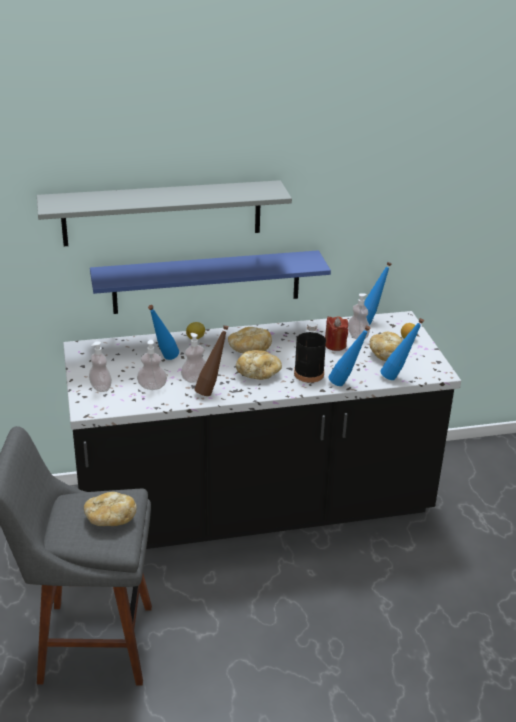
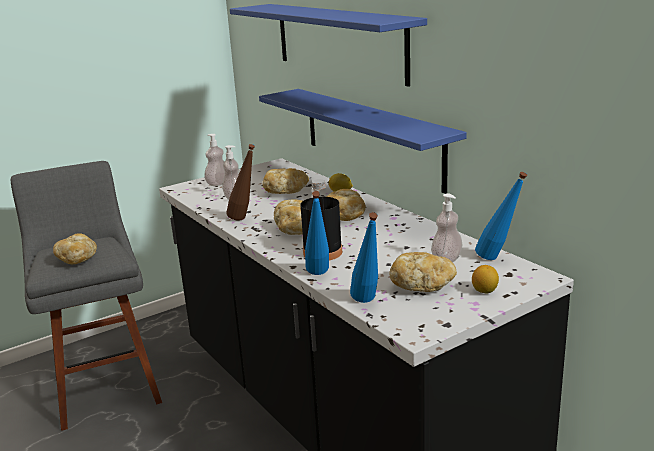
camera: 70 degrees right, 10 degrees down
(162, 213) = (338, 41): grey shelf -> blue shelf
(164, 360) = (286, 191): blue bottle -> bread
(194, 379) = (262, 209): soap dispenser -> none
(335, 345) = (407, 252): red candle -> none

